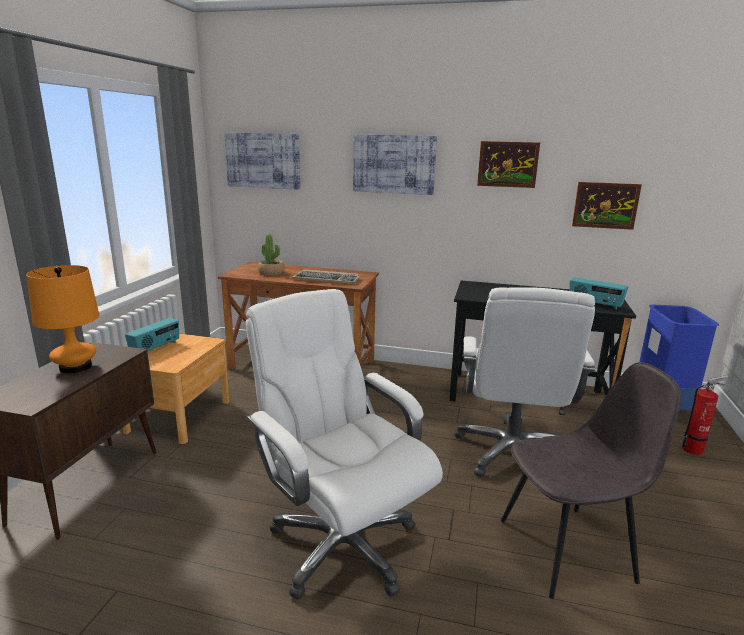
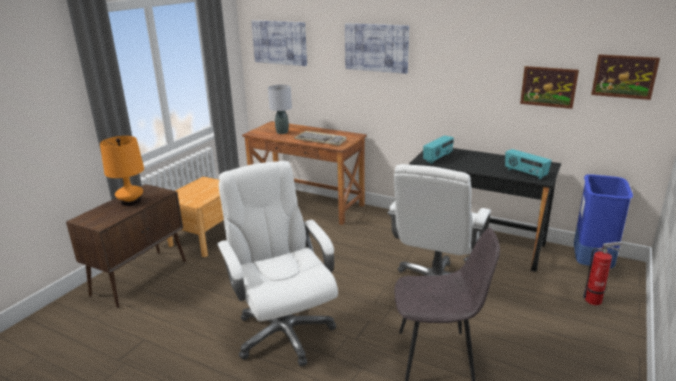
camera: 15 degrees right, 5 degrees up
(156, 348) = (190, 189): radio -> radio (438, 158)
(271, 273) = (282, 132): potted plant -> grey table lamp
(507, 164) = (466, 50): picture -> picture (624, 76)

